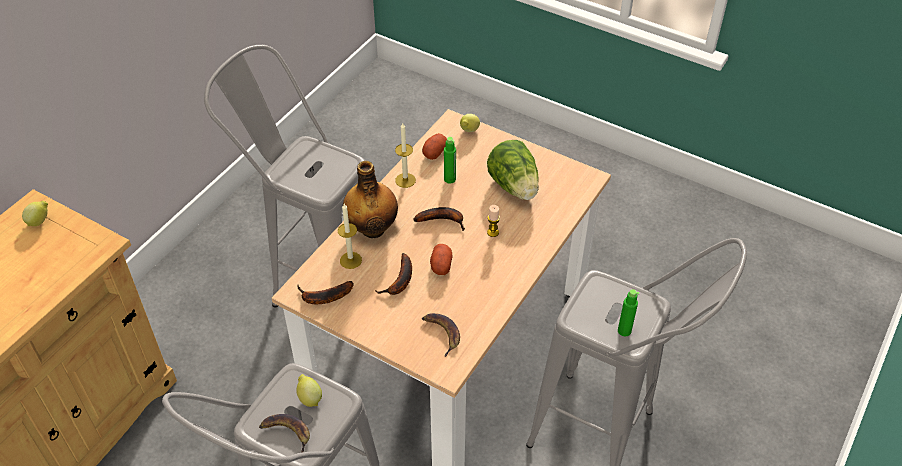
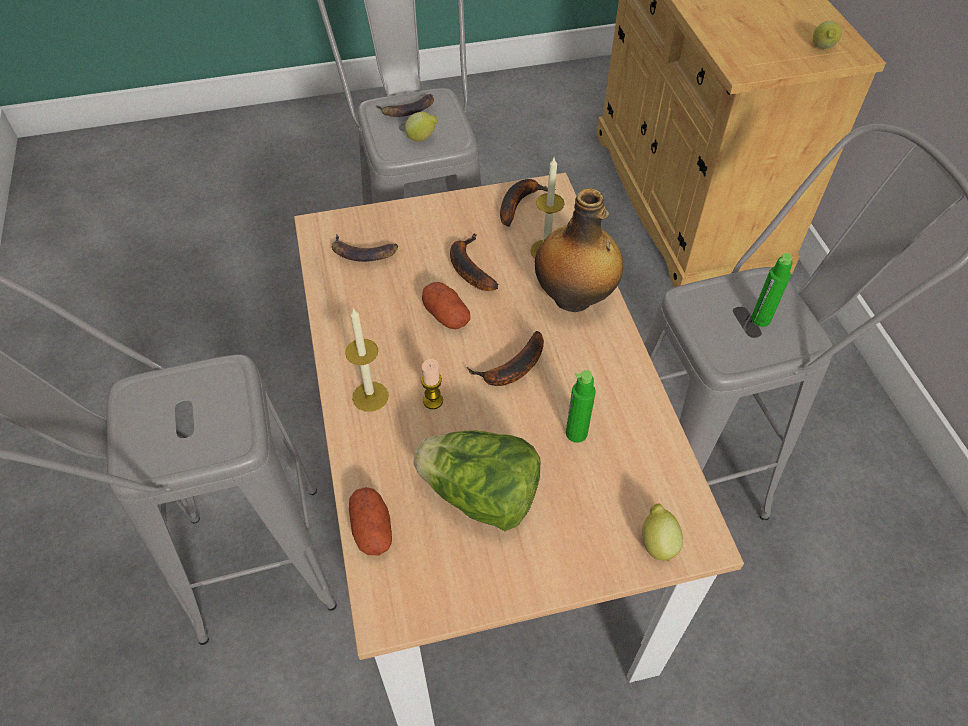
camera: 135 degrees right, 5 degrees up
(405, 180) = (625, 385): candle -> candle (370, 396)
(434, 152) = (651, 460): potato -> potato (372, 529)
(624, 331) = (155, 404): green bottle -> green bottle (760, 319)

